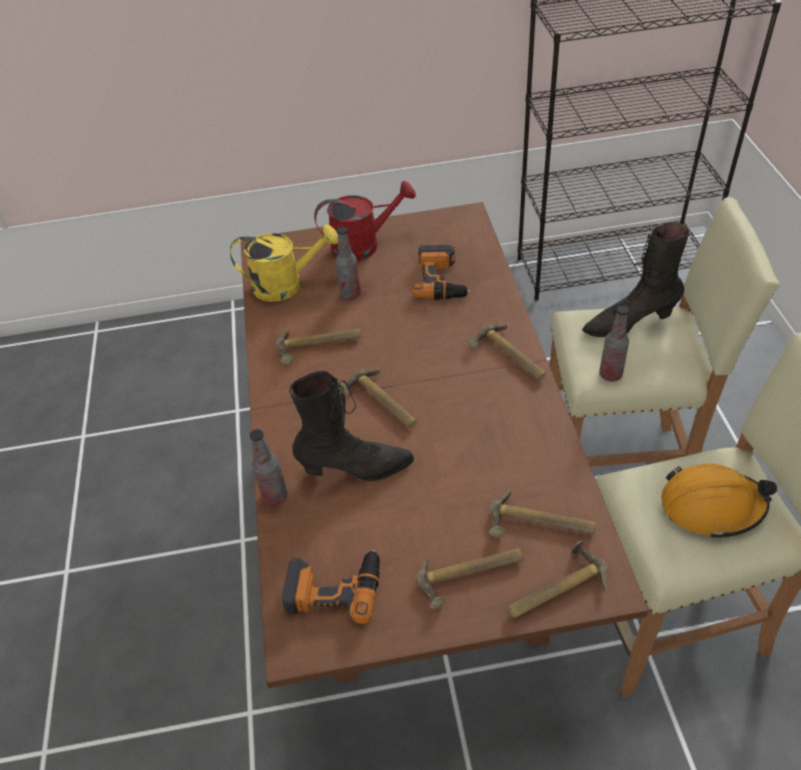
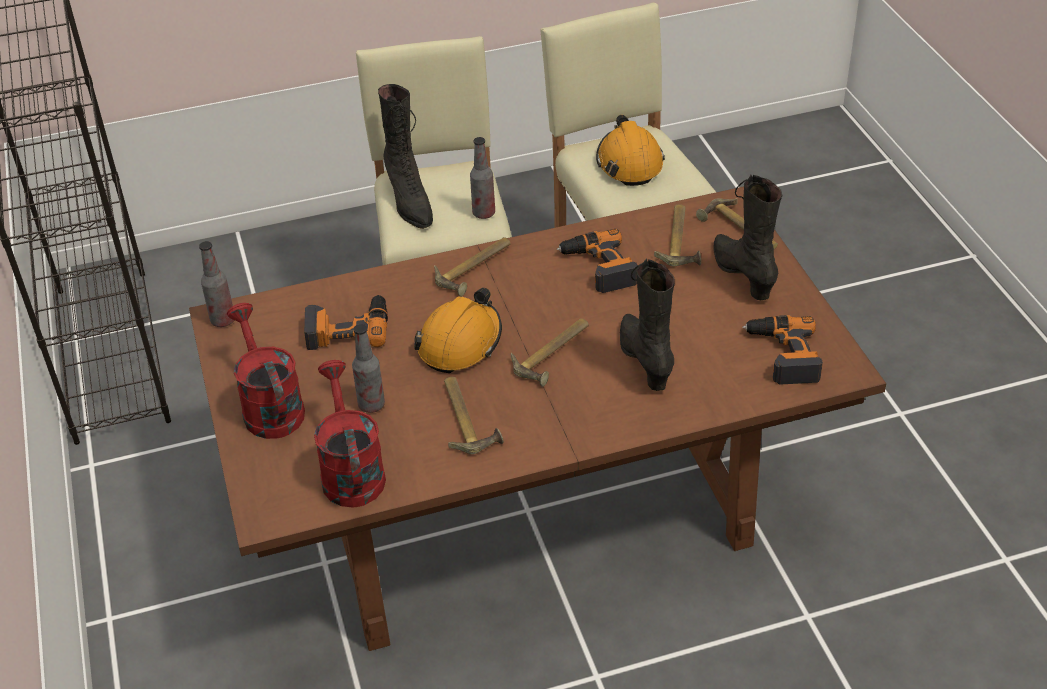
camera: 100 degrees left, 5 degrees down
(275, 496) = (693, 414): bottle -> bottle (223, 320)
(286, 284) = (350, 471): yellow watering can -> red watering can
(410, 344) = (460, 342): none -> orange hard hat
(471, 575) = (743, 275): hammer -> black boot
(500, 447) = (598, 267): none -> power drill

